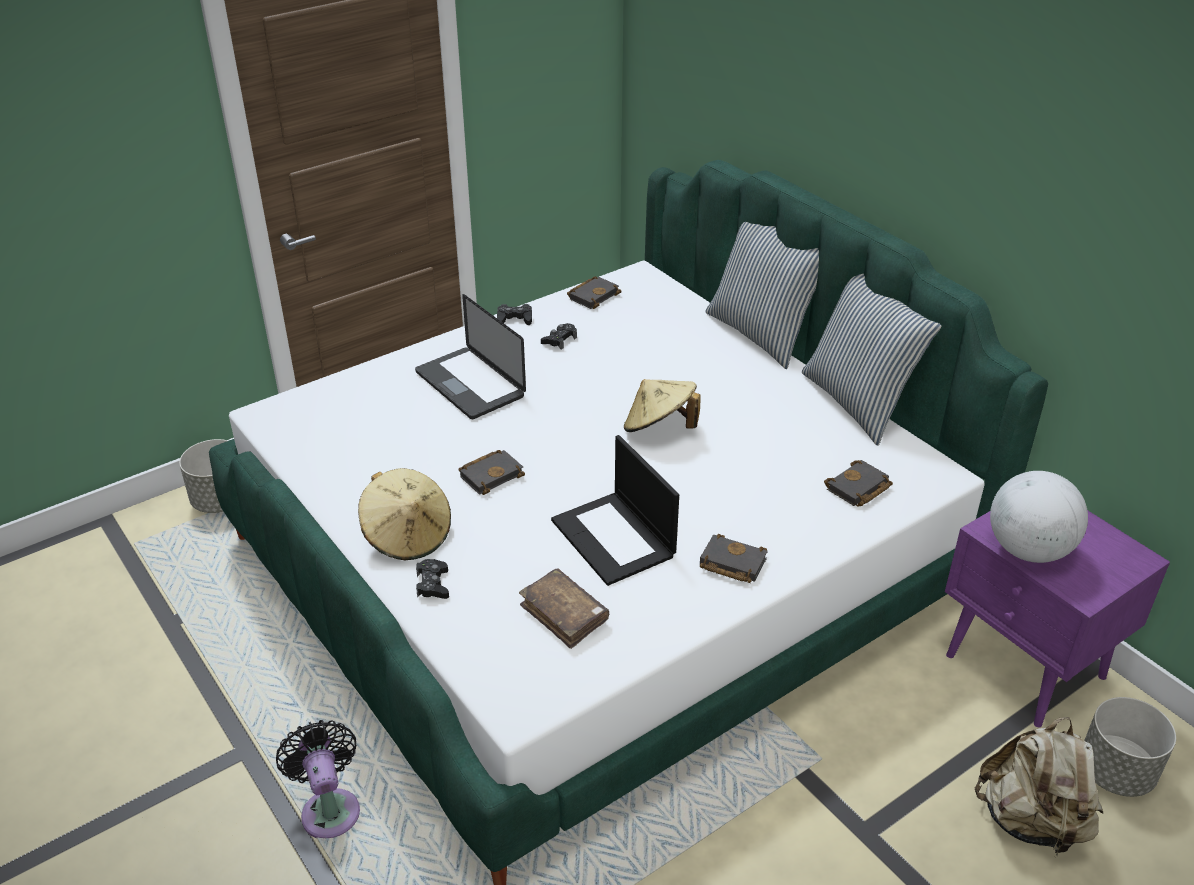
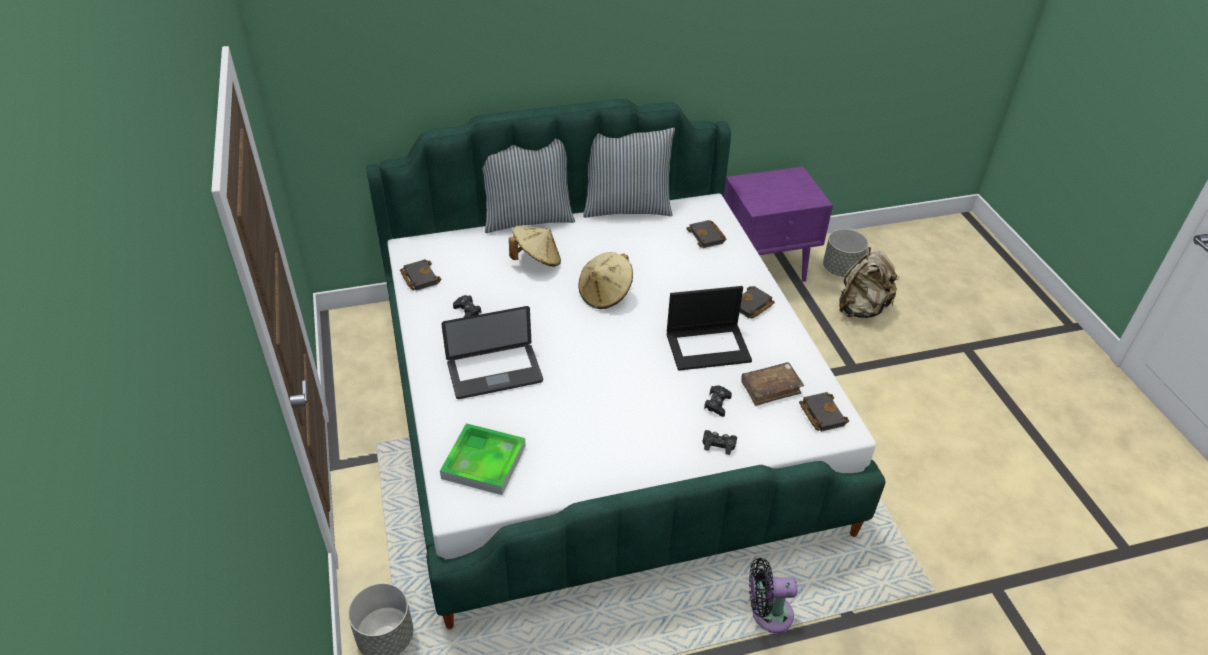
camera: 70 degrees left, 5 degrees up
(333, 414) = (484, 462): none -> tray
(407, 536) = (661, 446): beige hat -> beige hat (536, 260)
(492, 474) = (613, 387): black book -> black book (820, 414)
(514, 319) = (420, 326): black game controller -> black game controller (717, 403)
(1028, 550) = (778, 202): globe -> none

